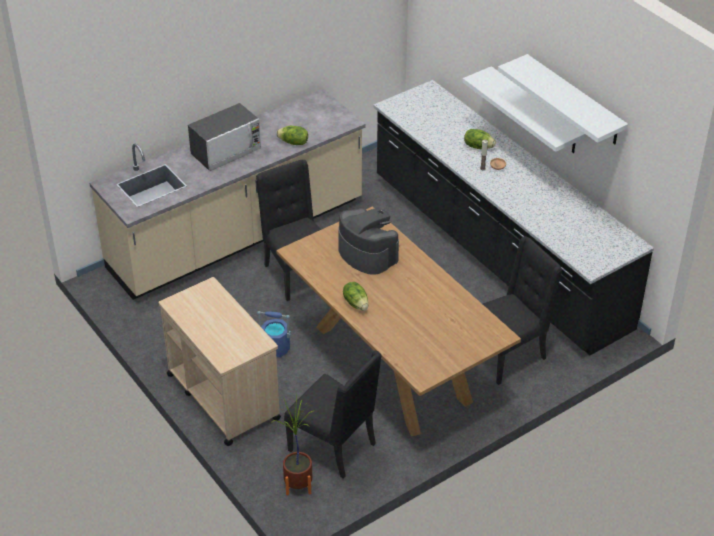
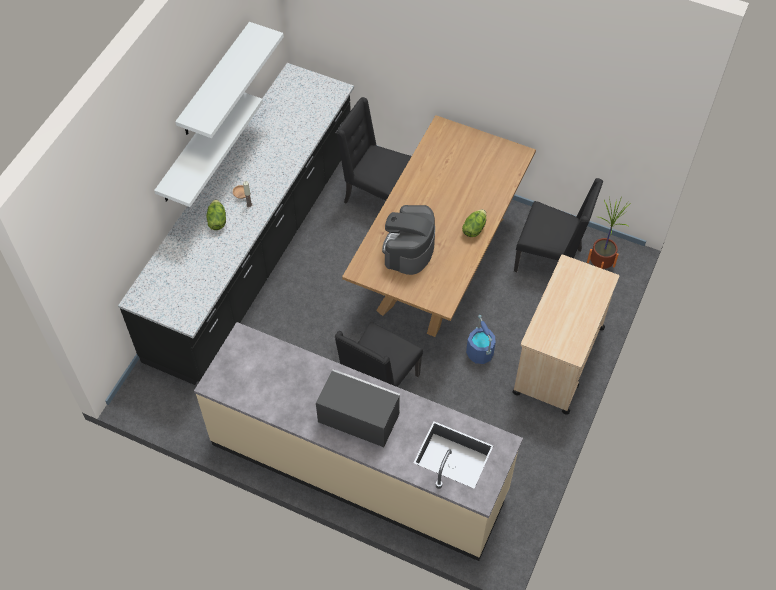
camera: 120 degrees left, 15 degrees up
(293, 143) = (306, 366): lettuce -> none
(334, 447) = (550, 260): black chair -> black chair turned 105 degrees clockwise

